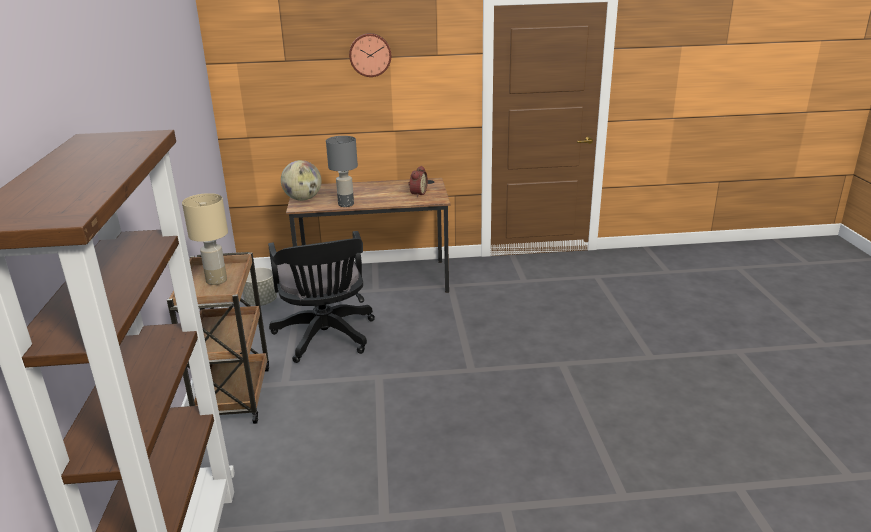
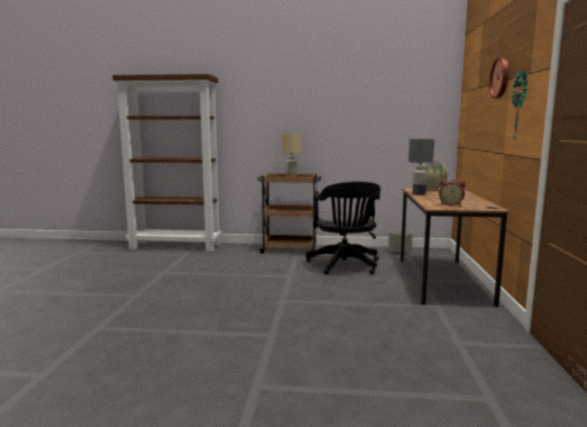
camera: 100 degrees right, 15 degrees down
(326, 338) = (345, 266): black office chair -> black office chair turned 90 degrees counterclockwise
(430, 84) = (521, 106): none -> wall clock

